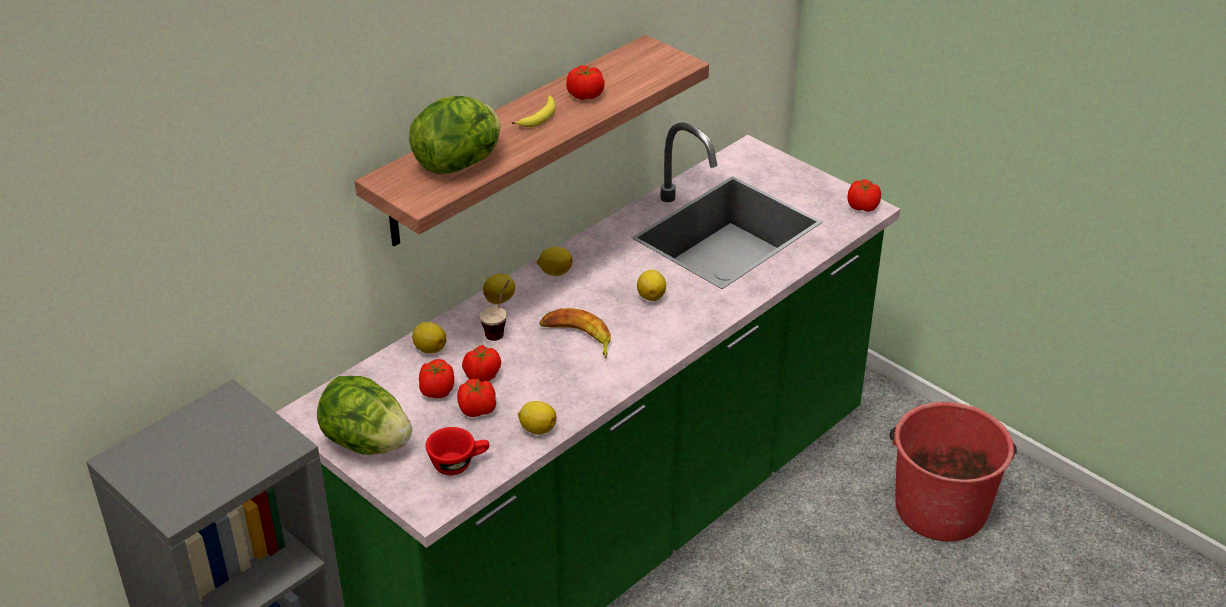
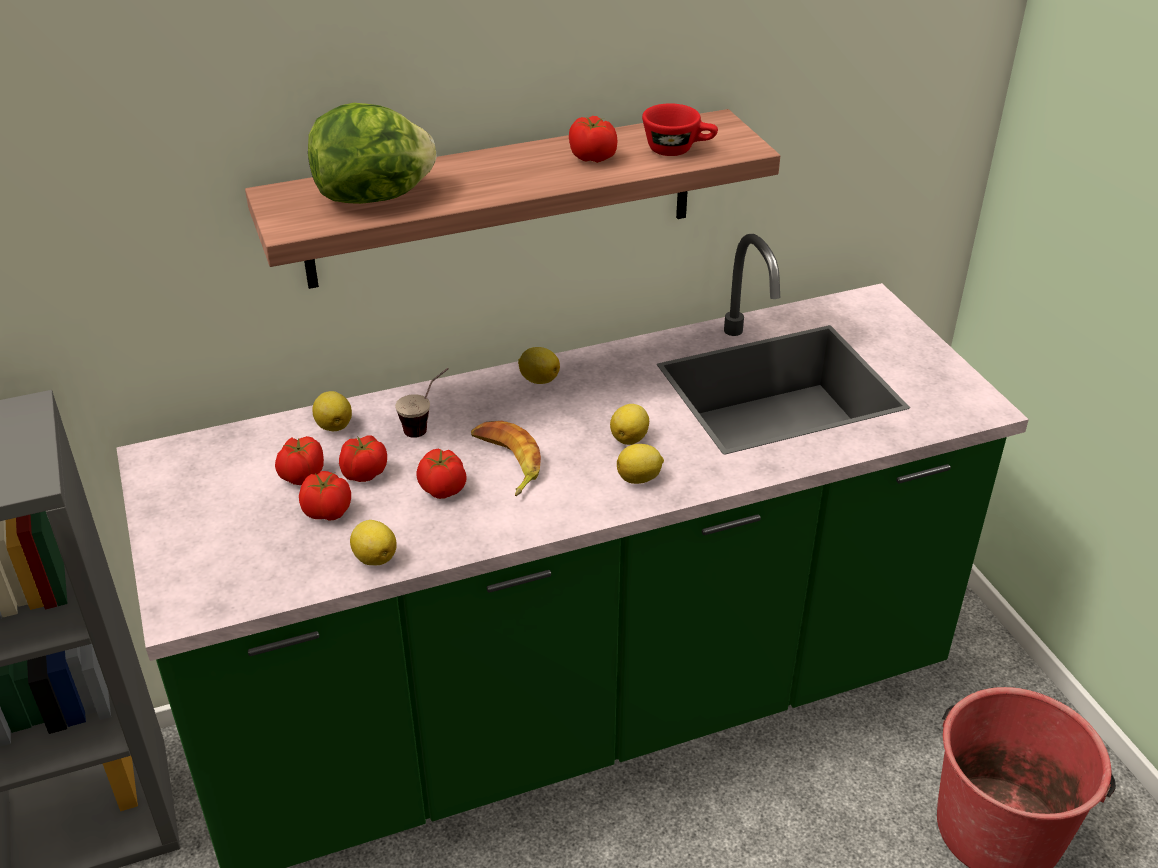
camera: 25 degrees right, 0 degrees up
(366, 443) = (180, 511): lettuce -> none
(459, 463) = (255, 569): red cup -> red cup (678, 149)
(500, 300) = (454, 393): lemon -> lemon (640, 478)
(539, 117) = (515, 169): banana -> none
(863, 207) = (977, 404): tomato -> tomato (442, 490)

